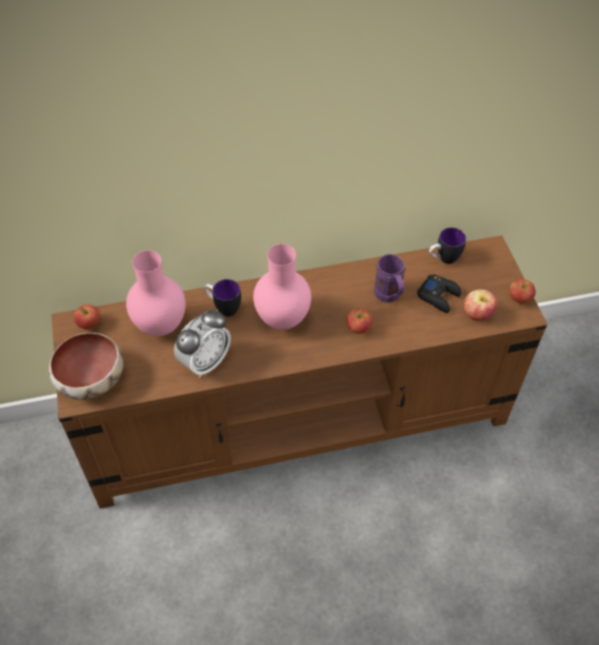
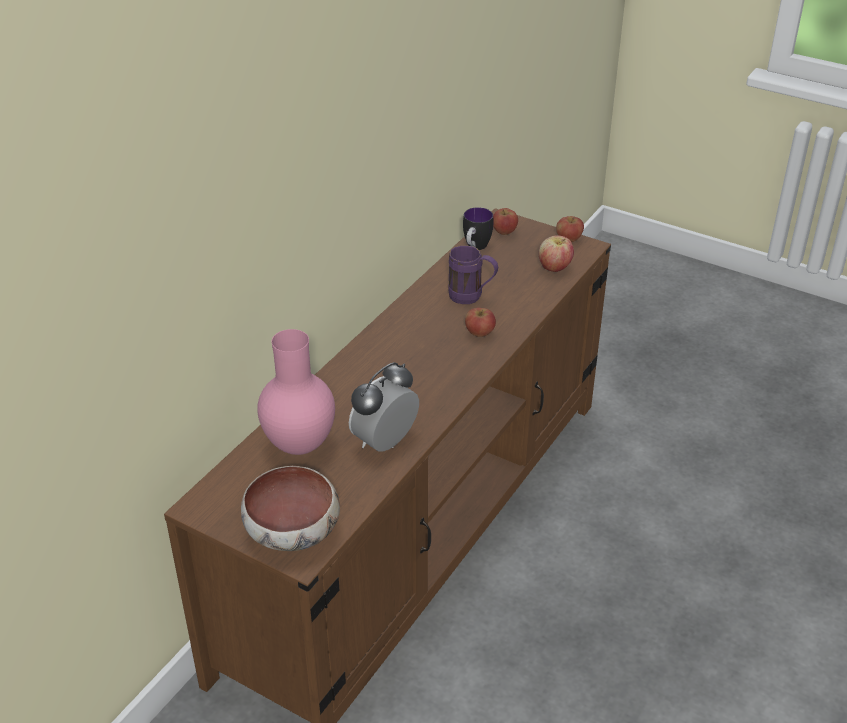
camera: 45 degrees left, 15 degrees down
(90, 324) = (222, 492): apple -> apple (504, 232)
(205, 362) = (385, 442): alarm clock -> alarm clock turned 135 degrees counterclockwise
(223, 308) = (339, 394): mug -> none
(283, 318) = (406, 367): pink vase -> none
(439, 296) = (509, 273): black game controller -> none

